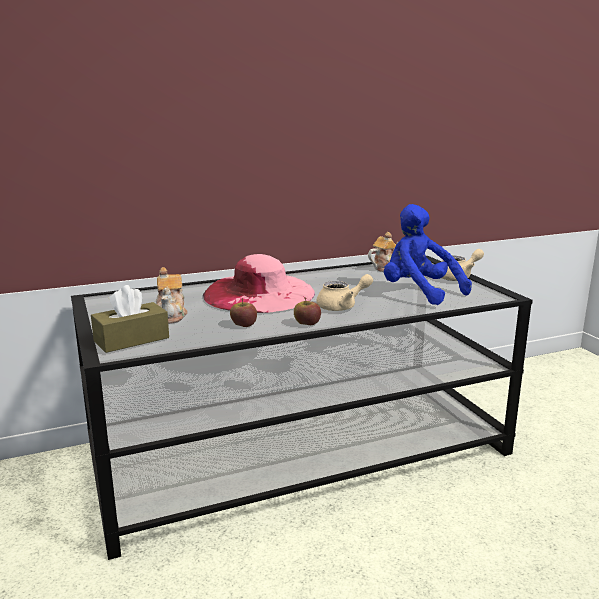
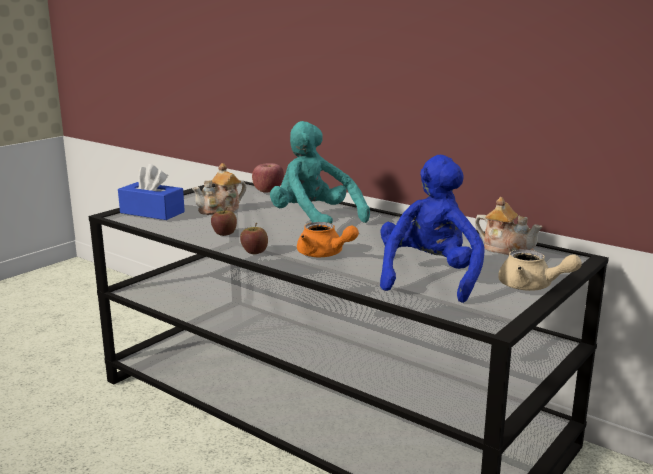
camera: 60 degrees right, 0 degrees up
(131, 339) = (152, 212): brown tissue box -> blue tissue box
(149, 291) = (268, 191): none -> apple
(259, 293) = (314, 220): pink hat -> turquoise plush toy
(342, 306) = (324, 255): beige teapot -> orange teapot

